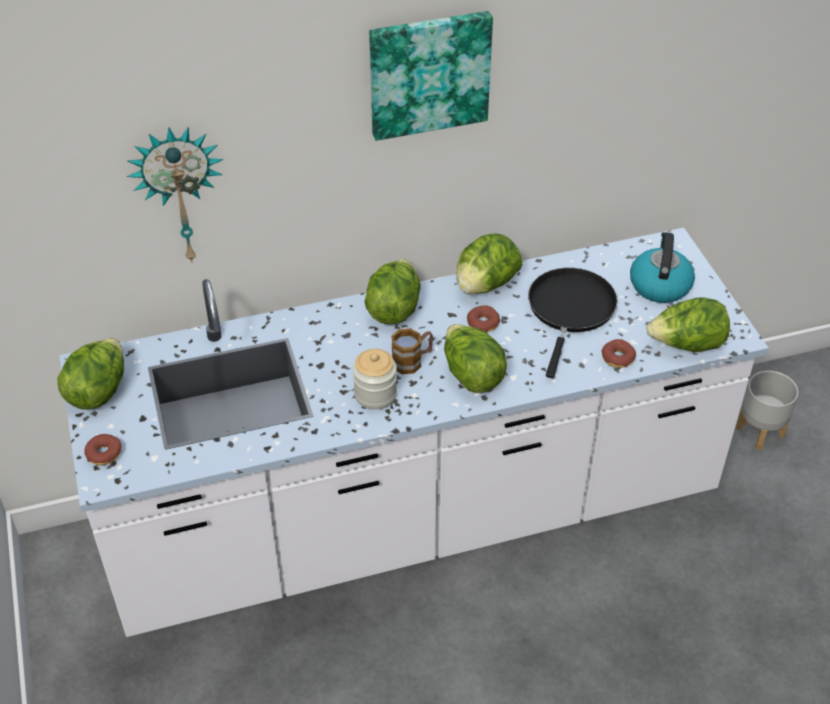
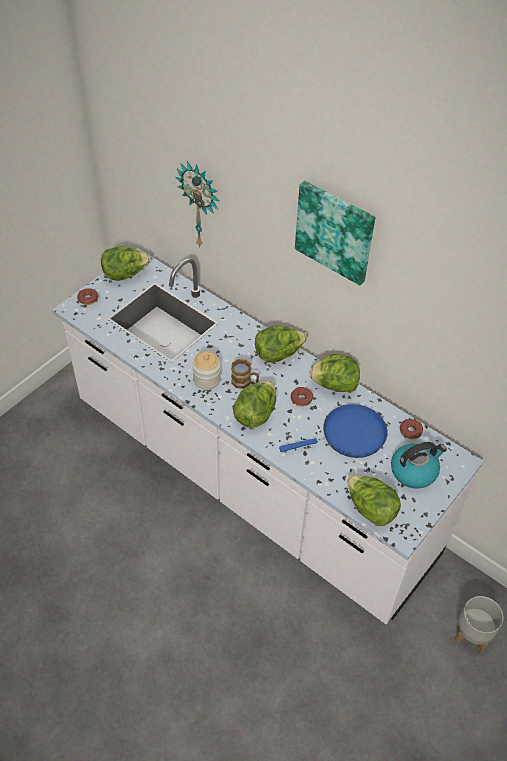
camera: 55 degrees right, 5 degrees up
(570, 310) = (349, 435): black frying pan -> blue frying pan
(618, 358) = (328, 478): donut -> donut (410, 431)

